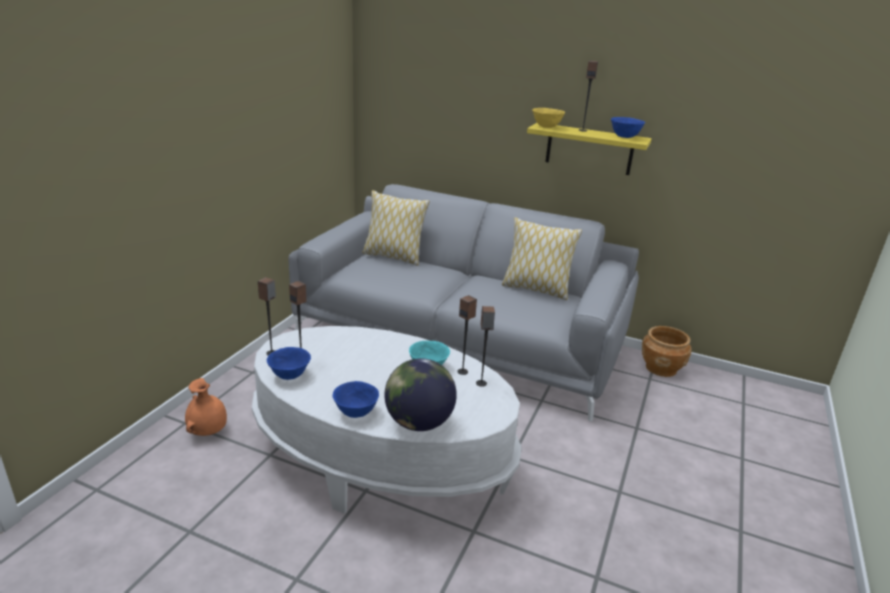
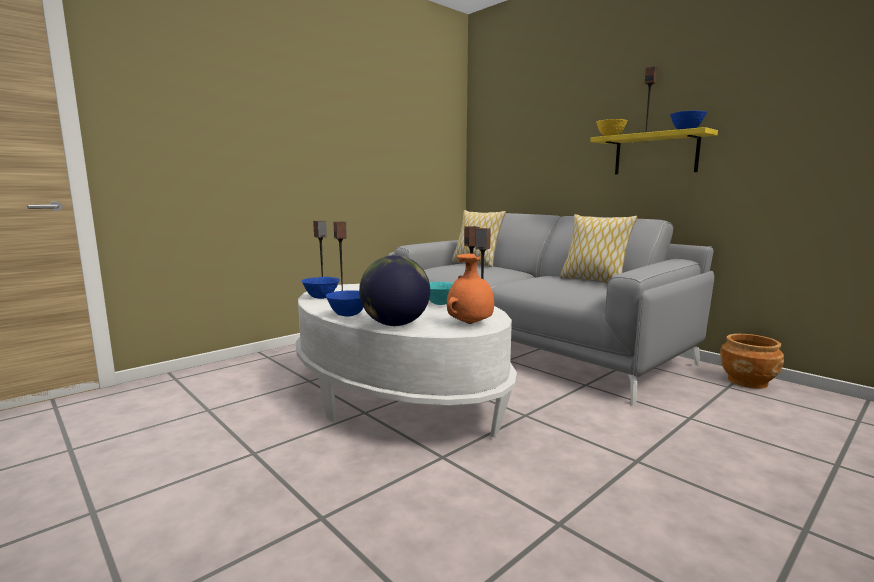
camera: 25 degrees right, 15 degrees down
(208, 431) = (279, 363): orange vase -> orange vase (470, 323)

